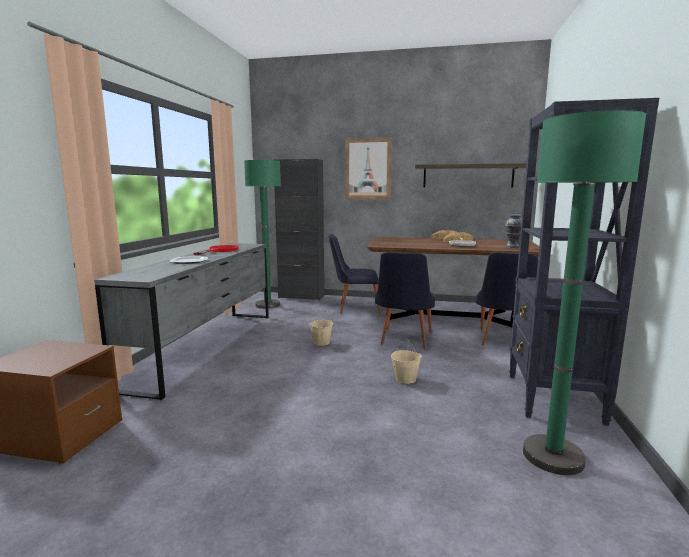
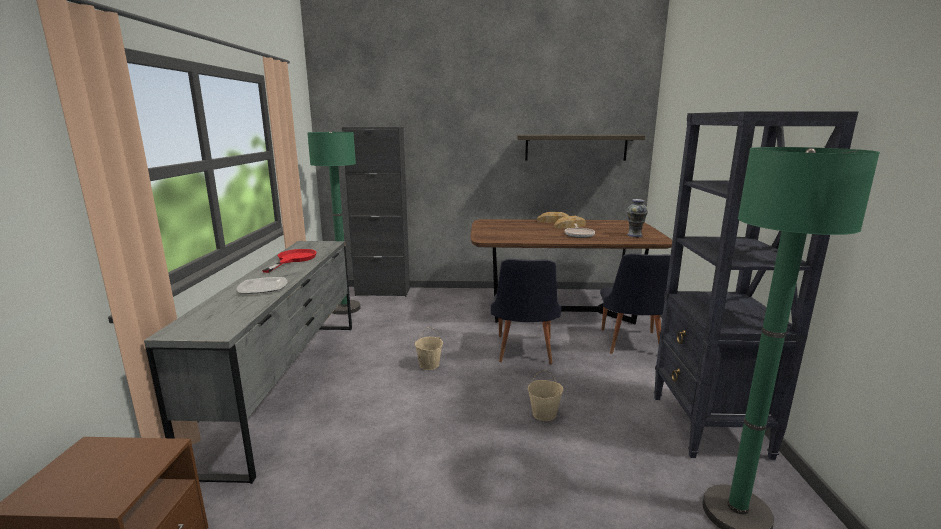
camera: 10 degrees left, 5 degrees up
(354, 308) = (451, 307): black chair -> none
(368, 169) = (459, 138): picture -> none

